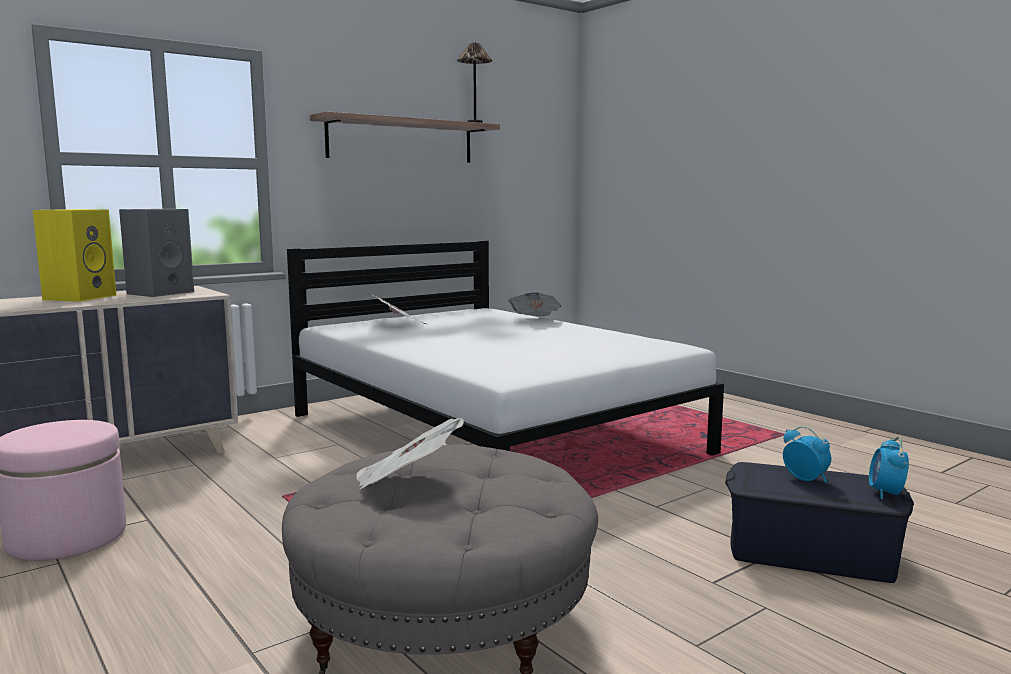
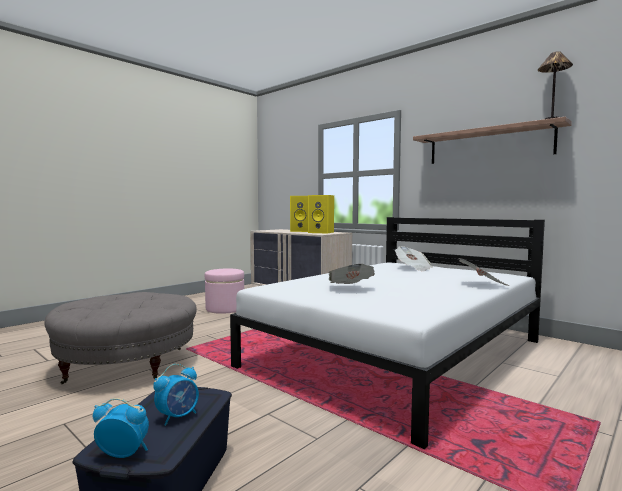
camera: 80 degrees right, 5 degrees down
(161, 292) = (321, 232): grey speaker -> yellow speaker
(406, 481) = (130, 297): newspaper -> newspaper (351, 288)

